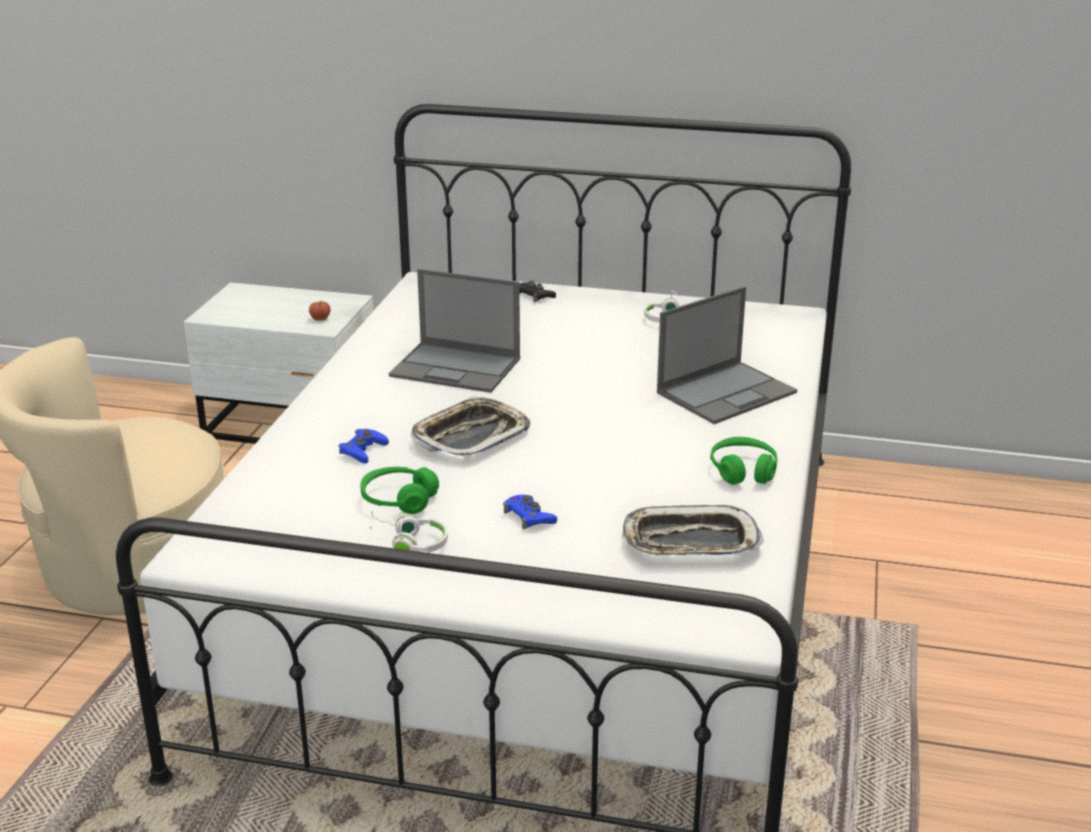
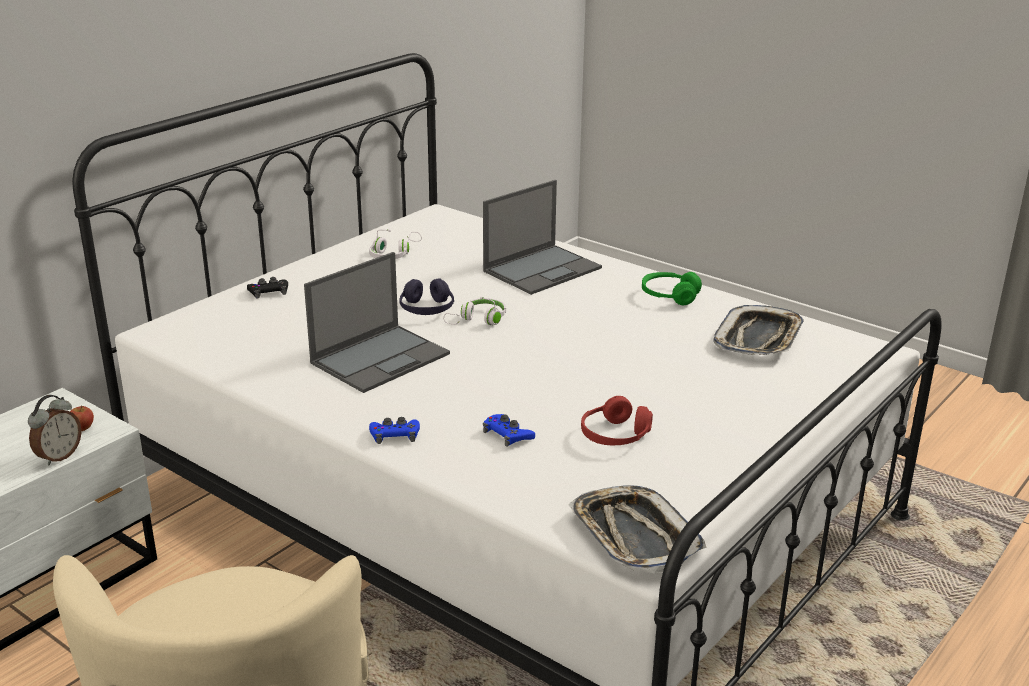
camera: 65 degrees left, 0 degrees up
(278, 324) = (58, 456): none -> alarm clock
(398, 500) = (615, 435): green headphones -> red headphones
(408, 543) = (693, 445): white headphones -> white headphones (478, 320)
(470, 436) = (524, 380): tray -> tray (634, 536)
(529, 517) = (684, 387): blue game controller -> blue game controller (395, 435)
(572, 362) = (427, 309): none -> purple headphones
(727, 392) = (543, 269): laptop -> laptop turned 60 degrees clockwise

